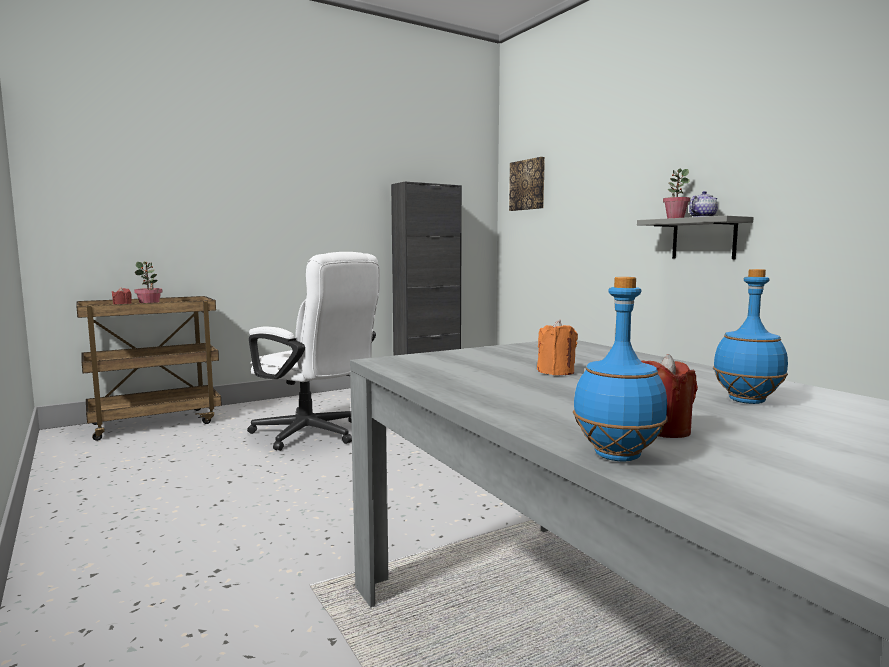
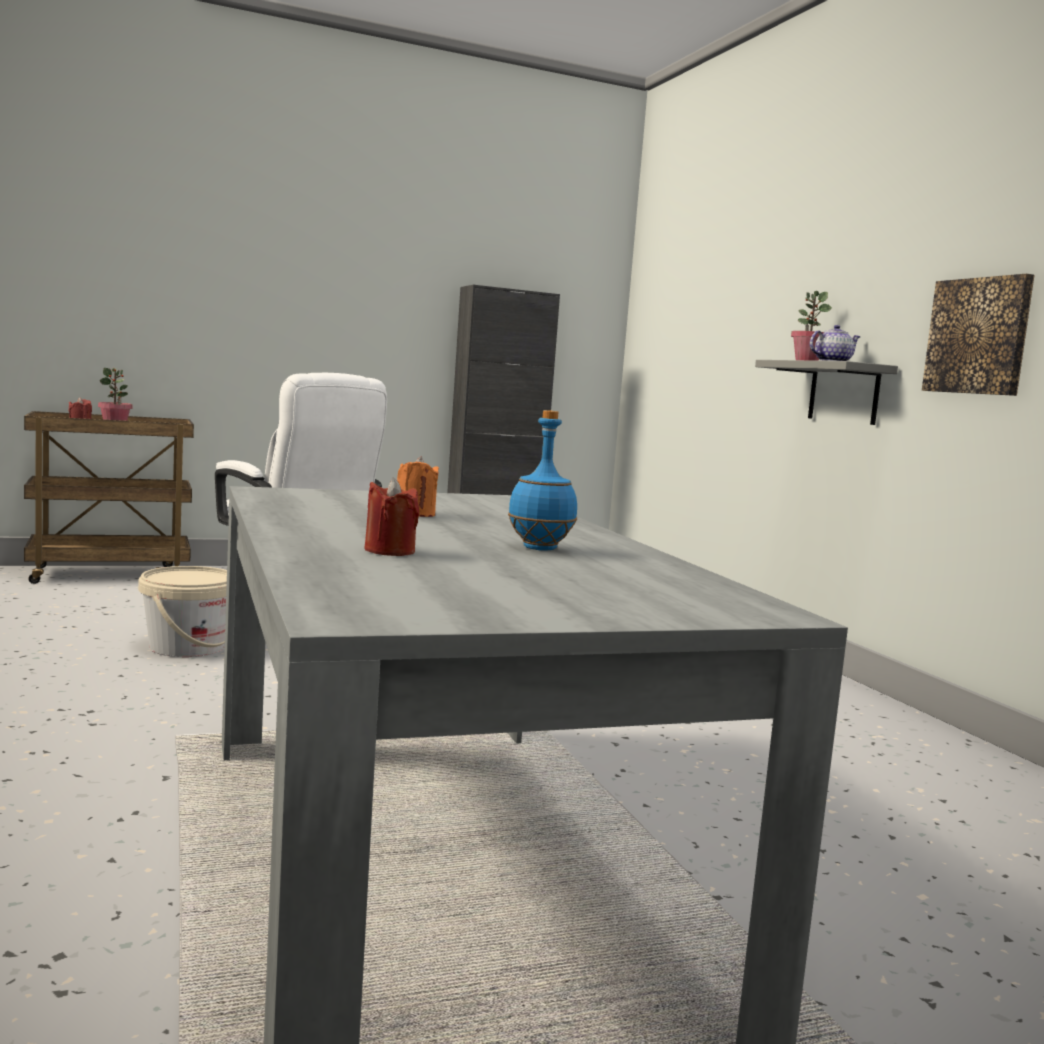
camera: 10 degrees right, 0 degrees up
(259, 484) = (187, 647): none -> beige bucket
(527, 185) = (661, 299): picture -> picture (978, 336)
(615, 455) = (300, 555): blue bottle -> none

